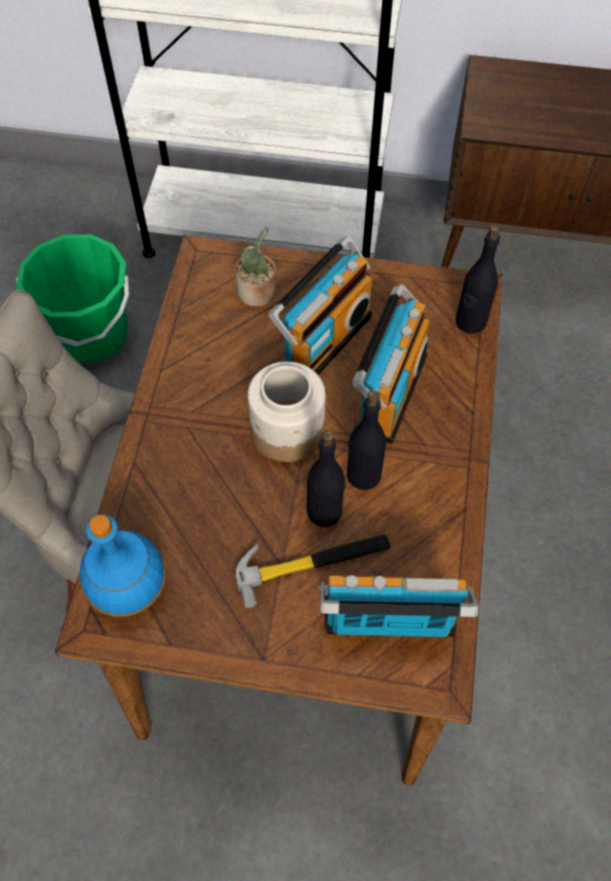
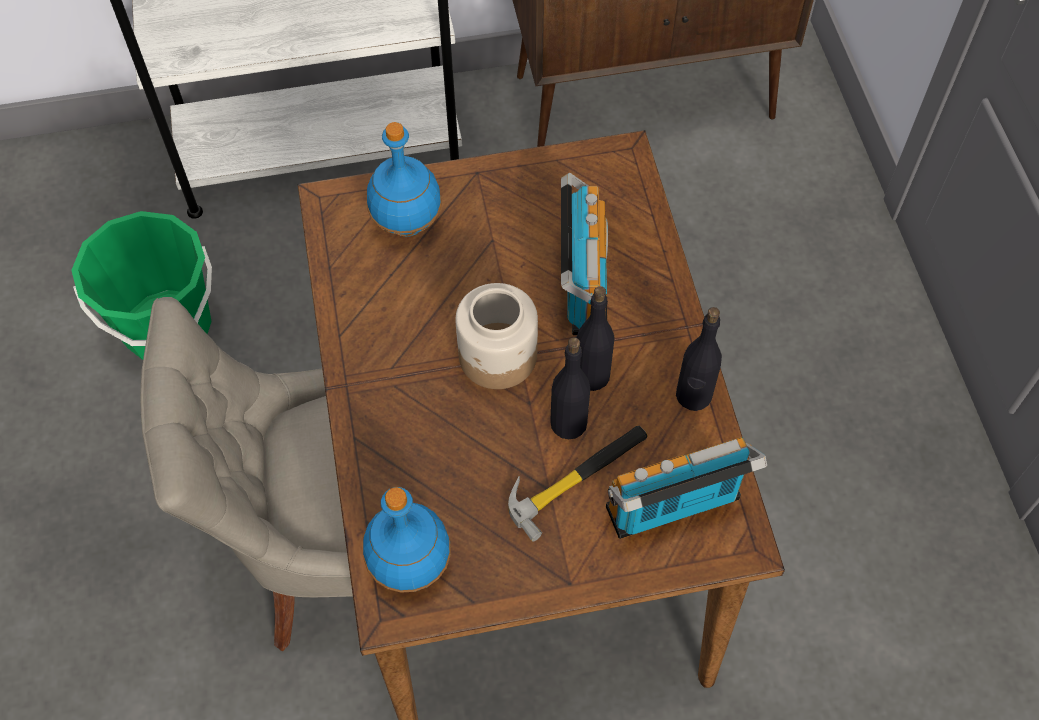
camera: 20 degrees left, 0 degrees up
(258, 293) = (406, 224): potted plant -> blue bottle
(323, 340) = (494, 252): radio -> none
(470, 322) = (633, 189): black bottle -> black bottle (693, 396)

